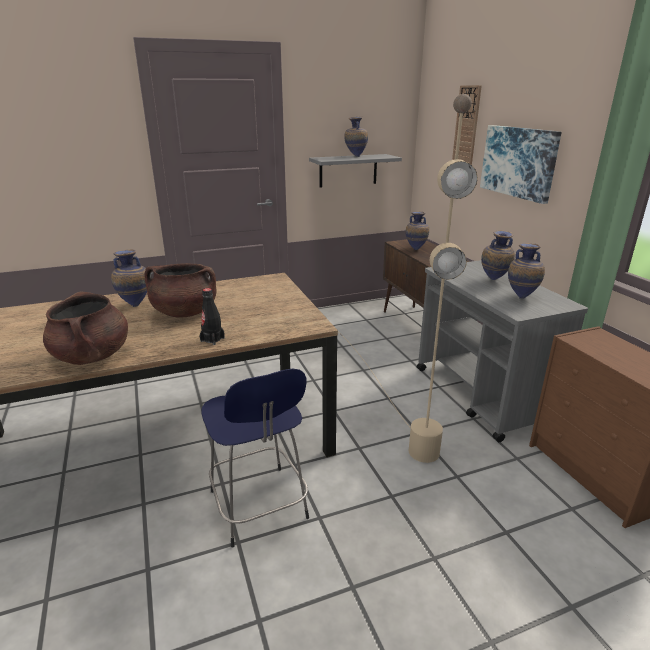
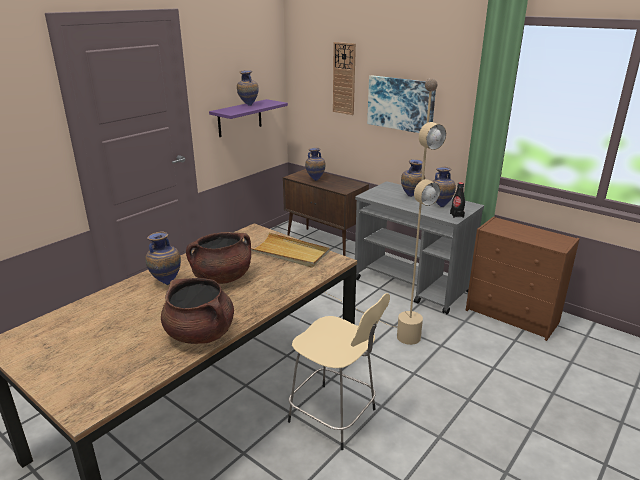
camera: 30 degrees left, 0 degrees up
(212, 339) = (278, 292): black bottle -> black bottle (457, 215)
(259, 507) = (335, 417): blue stool -> beige stool
(277, 306) = (289, 253): none -> beige tray
(348, 170) = (240, 118): grey shelf -> purple shelf

